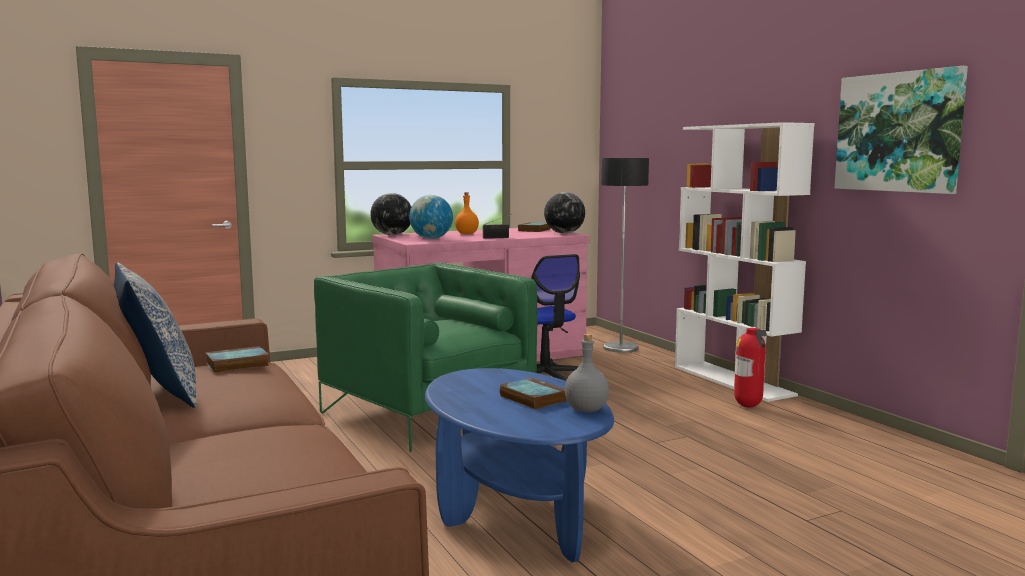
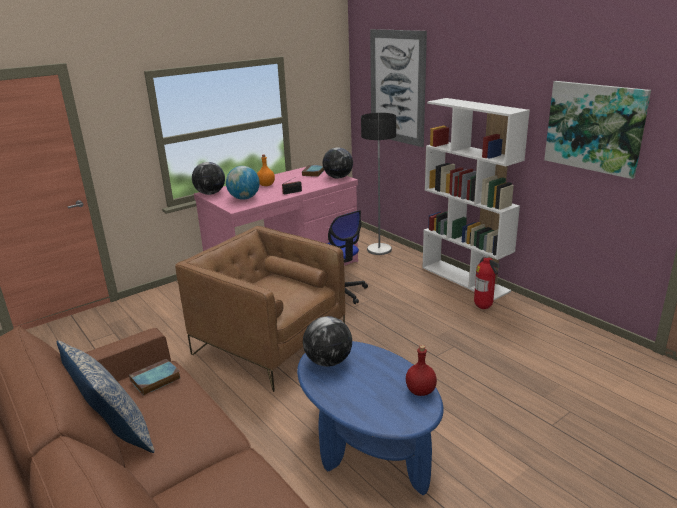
camera: 10 degrees left, 15 degrees up
(427, 413) = (269, 344): green armchair -> brown armchair
(473, 381) = (328, 362): none -> globe
(532, 398) = (378, 380): book -> none
(587, 410) = (421, 391): grey bottle -> red bottle
(654, 126) = (397, 87): none -> picture

